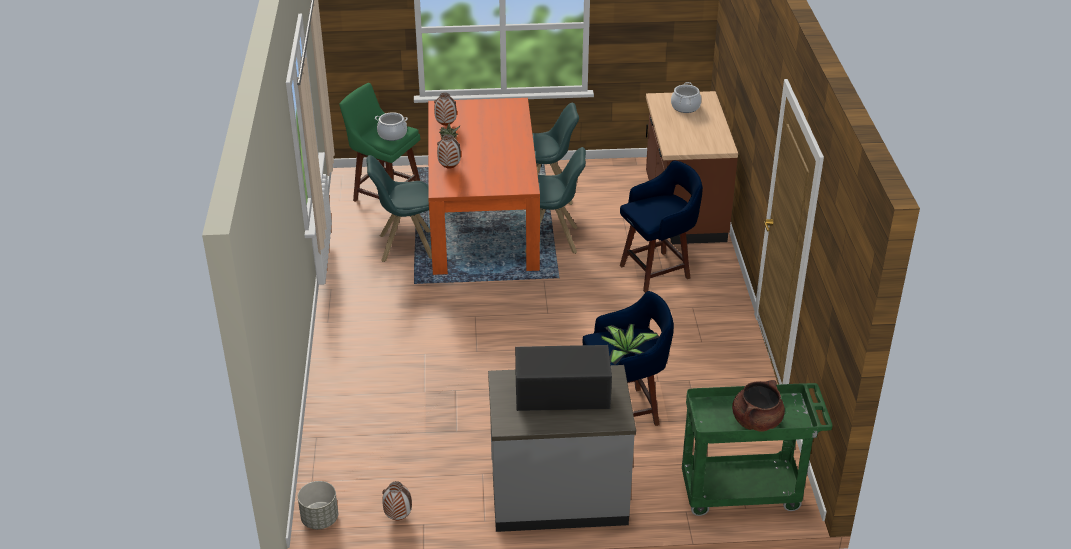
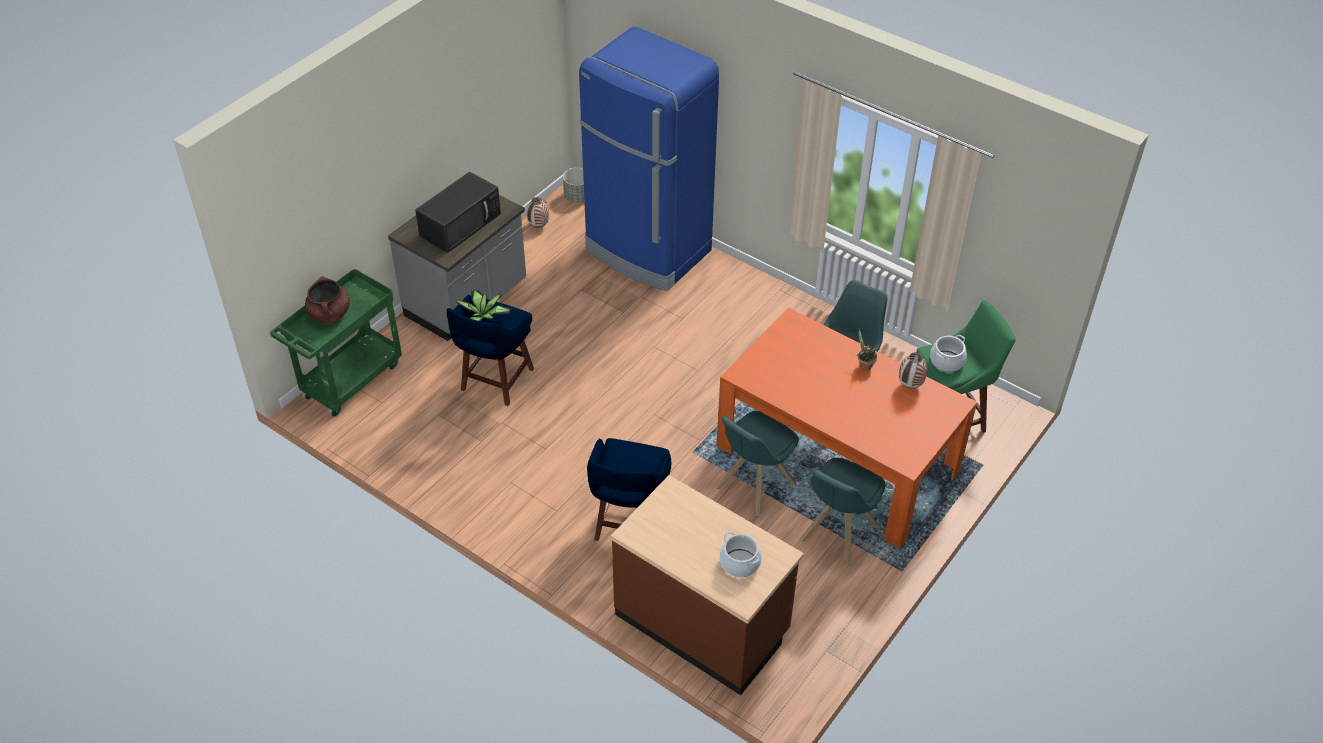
camera: 130 degrees right, 10 degrees up
(357, 420) = (647, 251): none -> blue fridge
(450, 168) = (824, 345): vase -> none

